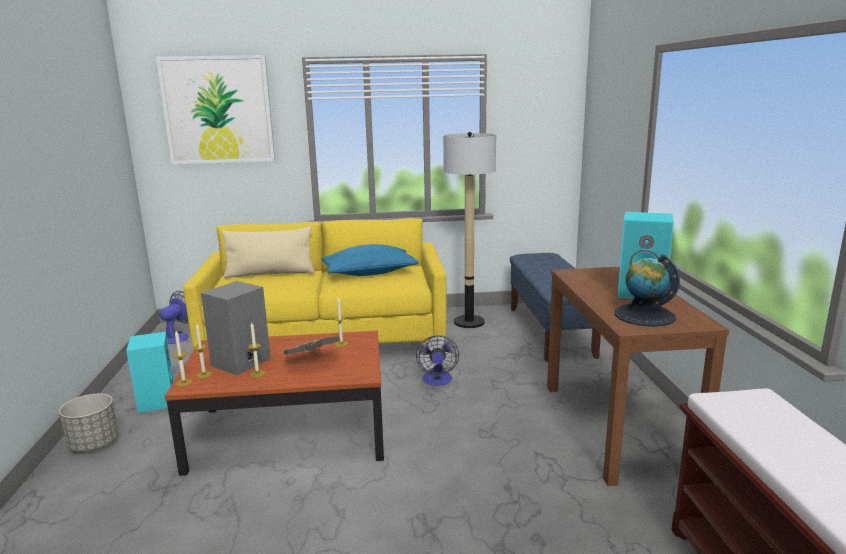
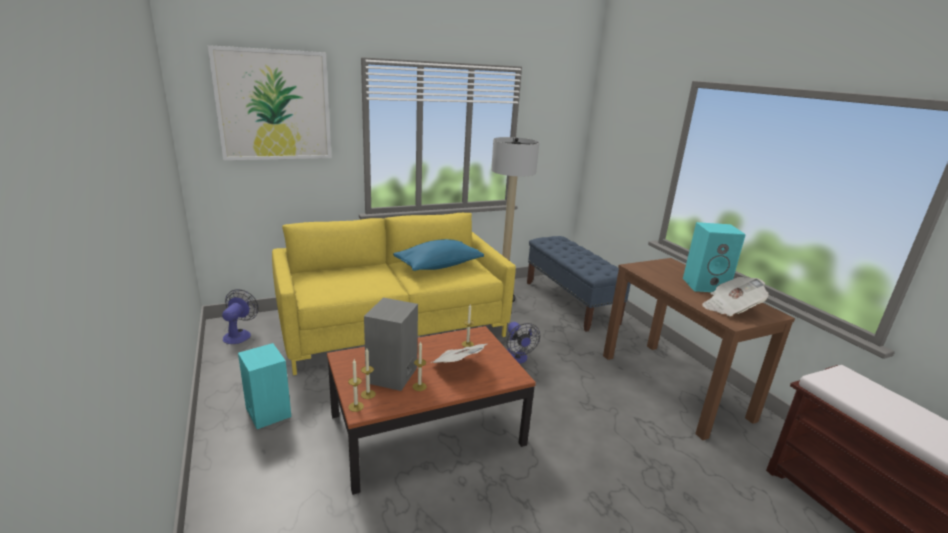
camera: 20 degrees left, 5 degrees up
(94, 444) = (234, 474): grey planter -> none
(270, 274) = (344, 271): beige pillow -> none
(644, 315) = (730, 309): globe -> newspaper

